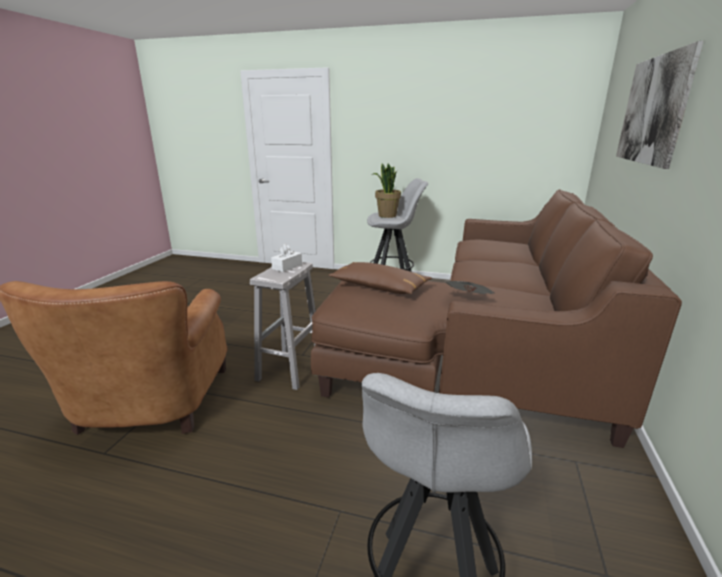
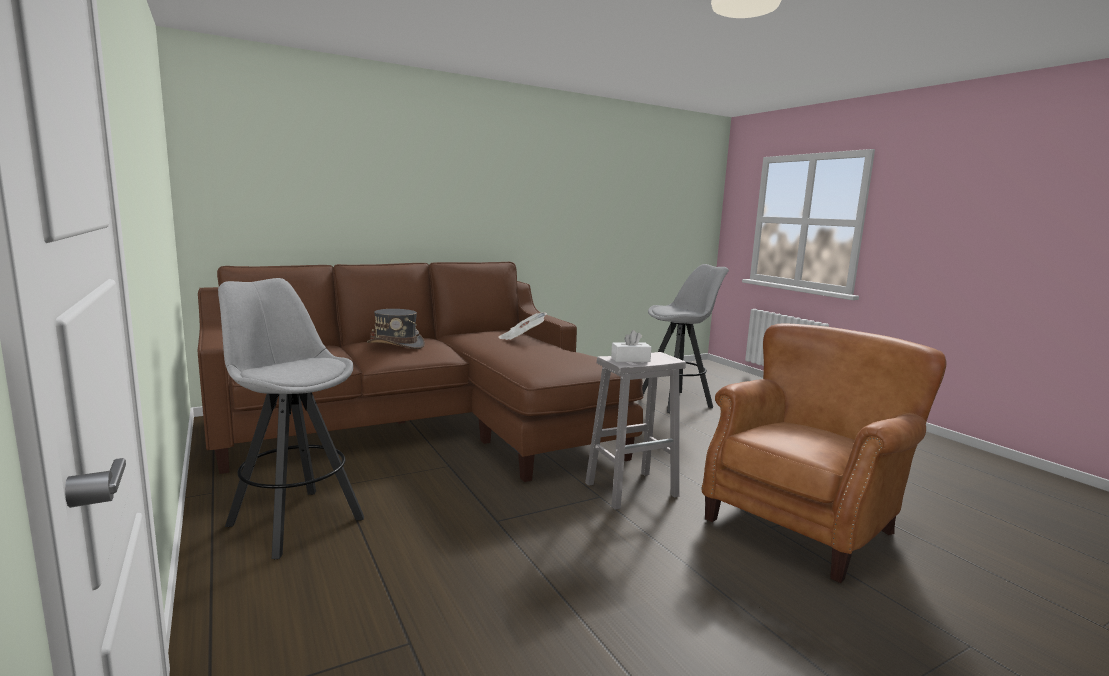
camera: 135 degrees left, 10 degrees down
(379, 287) = (552, 359): brown pillow -> none
(387, 216) = (280, 369): potted plant -> none
(499, 267) = (396, 345): none -> grey hat
(652, 110) = (373, 174): picture -> none

